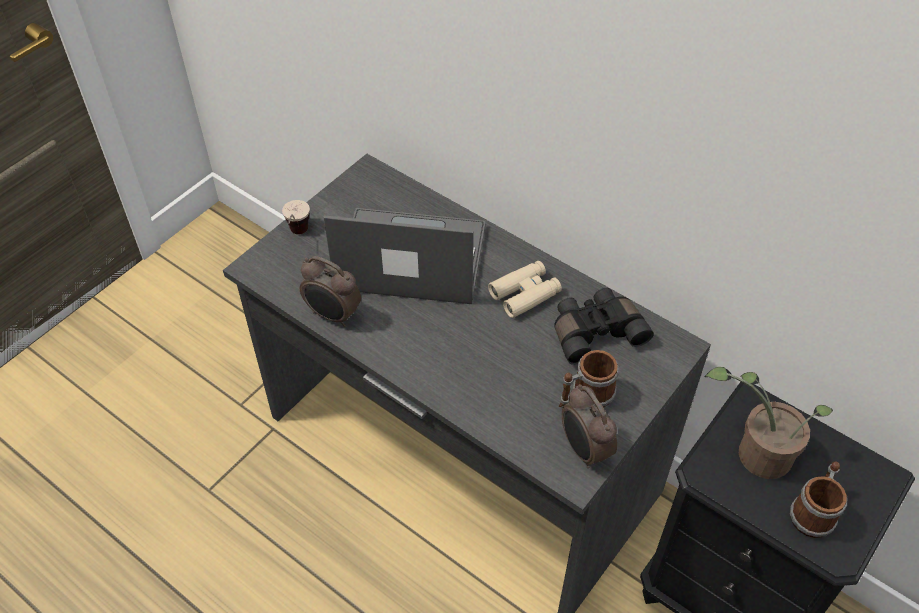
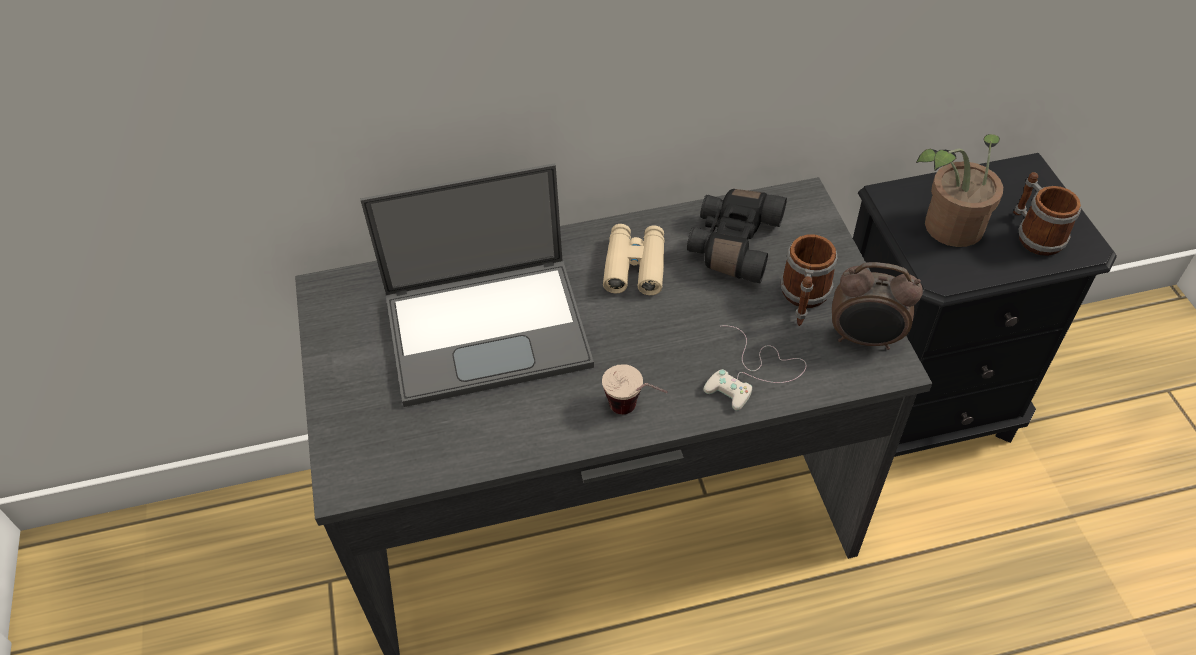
camera: 50 degrees left, 0 degrees up
(298, 236) = (347, 411): cup -> cup (635, 412)
(333, 315) = (501, 445): alarm clock -> none
(409, 257) = (489, 328): laptop -> laptop turned 150 degrees counterclockwise
(497, 404) = (753, 372): none -> white game controller

